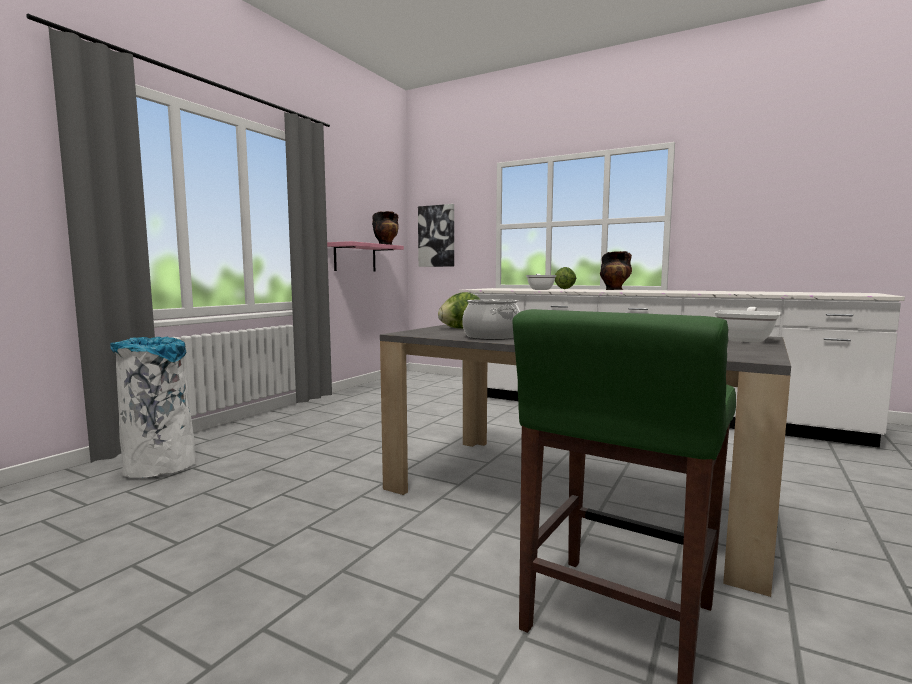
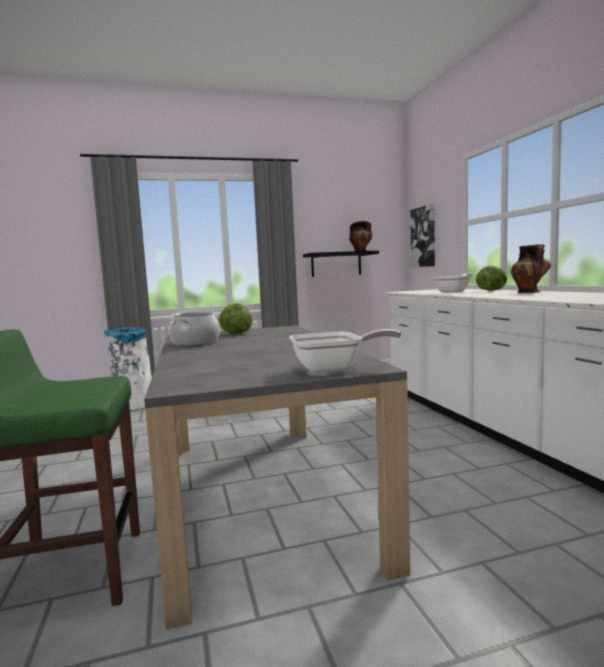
camera: 45 degrees right, 0 degrees up
(355, 258) = (336, 264): pink shelf -> black shelf

